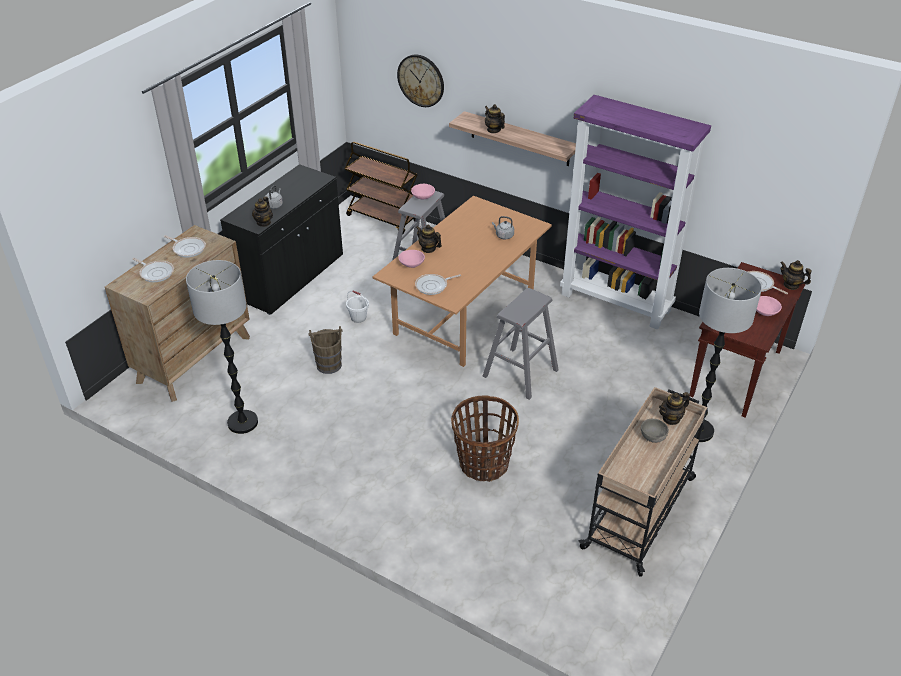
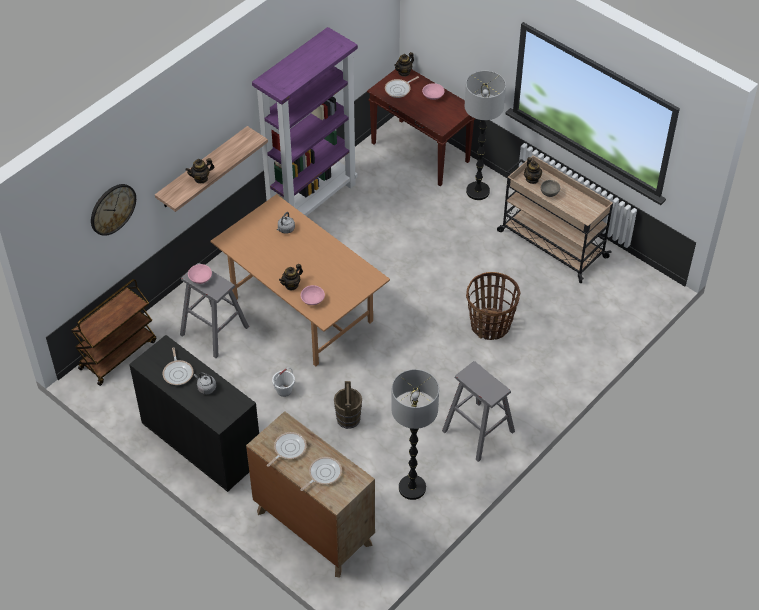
camera: 80 degrees left, 10 degrees up
(264, 222) = (236, 397): teapot -> none
(433, 286) = (349, 288): frying pan -> frying pan (178, 373)
(520, 373) = (390, 284): grey stool -> grey stool (478, 431)

